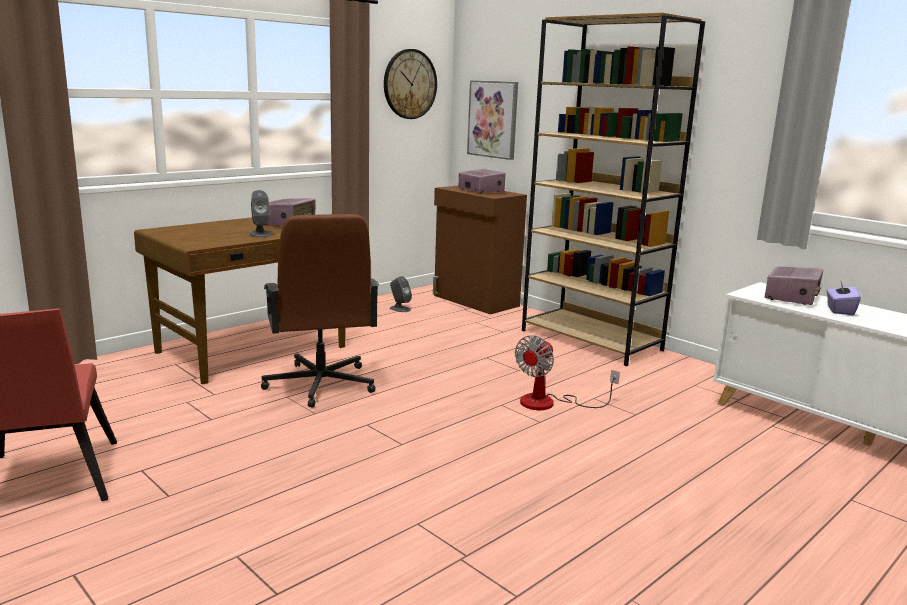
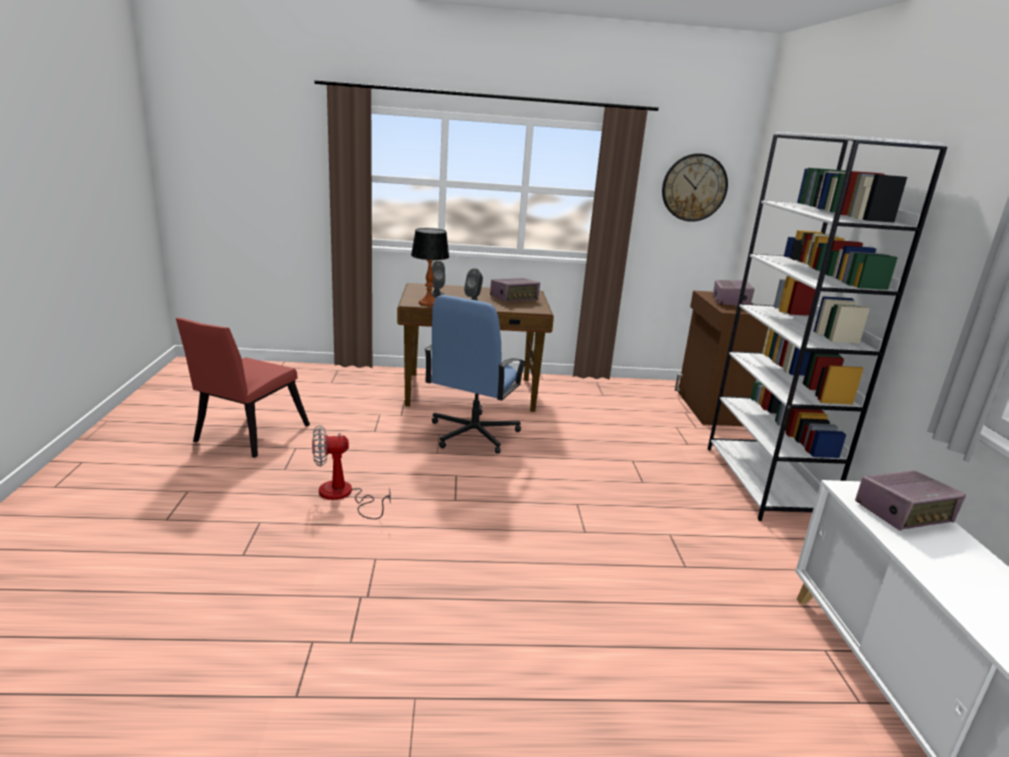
camera: 40 degrees right, 5 degrees up
(215, 243) = (428, 303): none -> table lamp
(320, 384) = (472, 434): brown office chair -> blue office chair
(400, 309) = (628, 394): grey speaker -> grey speaker (437, 295)
(493, 119) = (767, 231): picture -> none
(549, 403) = (620, 521): fan -> fan (343, 496)
(591, 340) = (765, 483): brown bookcase -> white bookcase
(839, 310) = (936, 552): purple tissue box -> none

